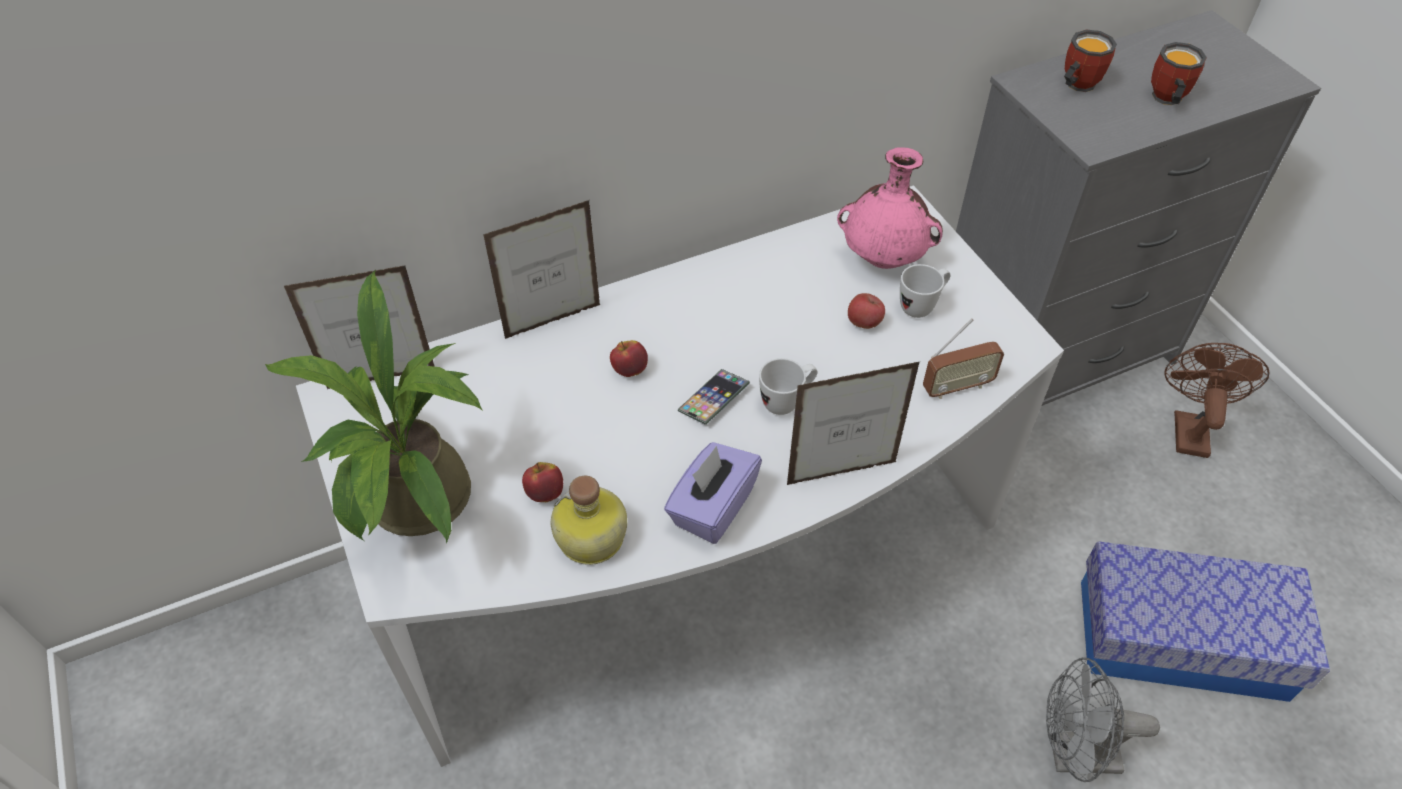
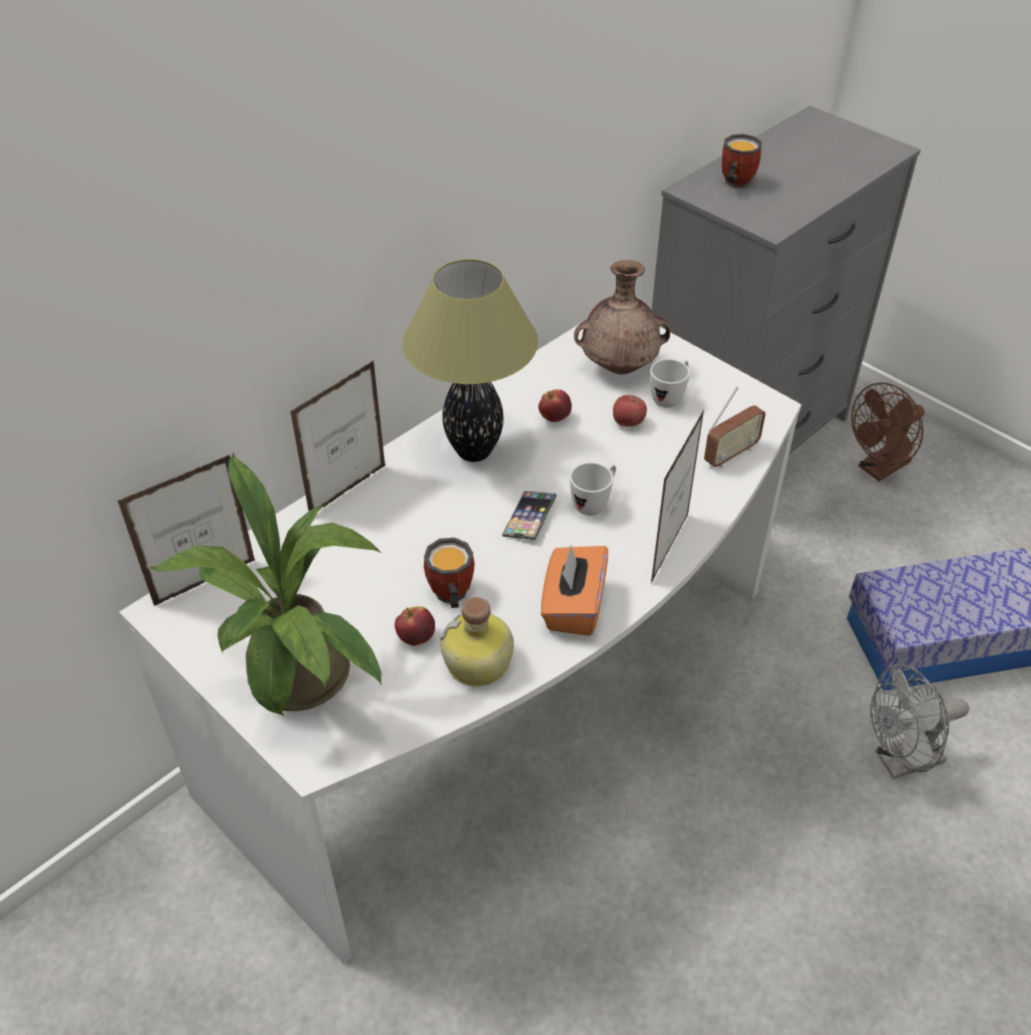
camera: 20 degrees left, 5 degrees down
(629, 370) = (441, 513): apple -> apple (554, 417)
(691, 313) = (473, 452): none -> table lamp
(712, 507) = (573, 607): purple tissue box -> orange tissue box
(842, 473) = (669, 548): picture frame -> picture frame turned 150 degrees clockwise
(884, 260) = (620, 367): pink vase -> brown vase
(1164, 99) = (809, 181): mug -> mug (448, 596)
(1189, 428) = (879, 469): brown fan -> brown fan turned 120 degrees counterclockwise

